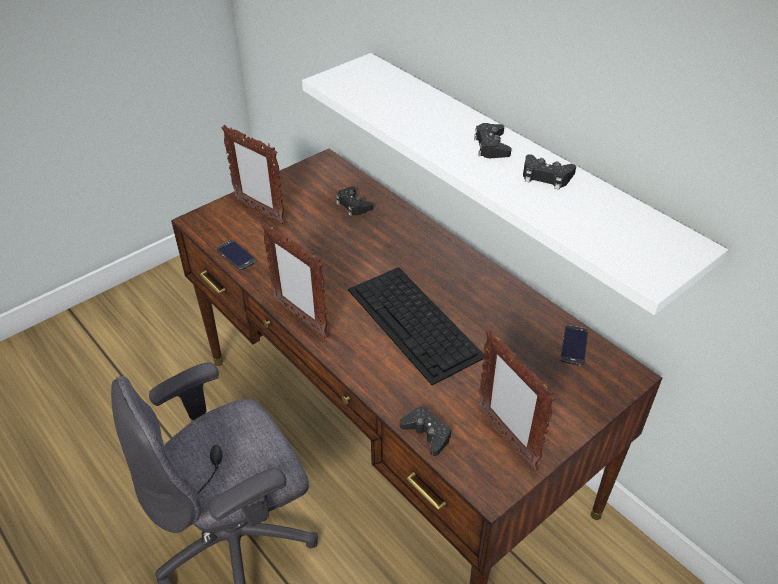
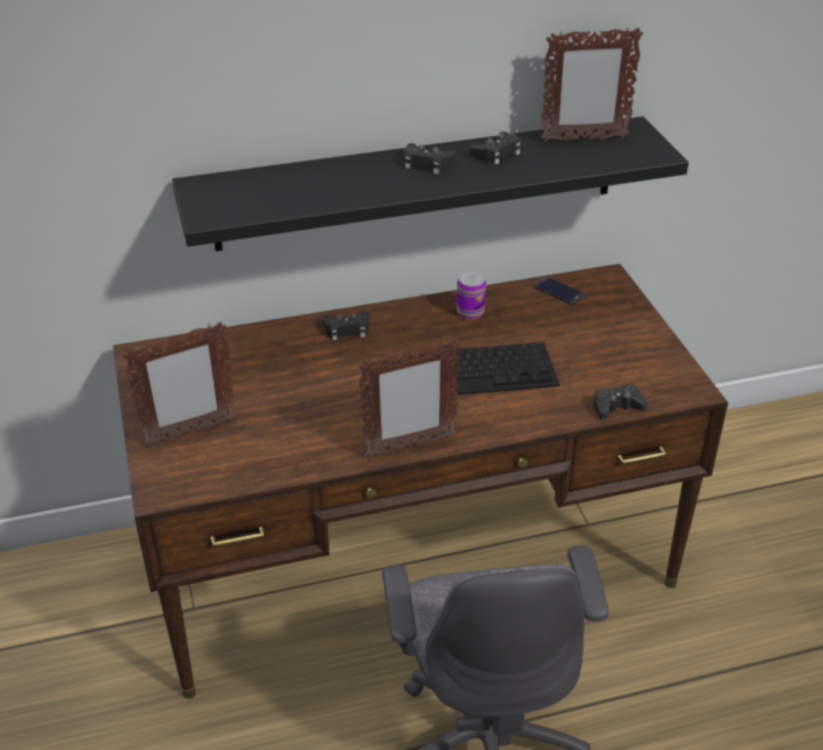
camera: 65 degrees left, 5 degrees down
(236, 255) = (261, 472): phone -> none
(353, 205) = (246, 357): black game controller -> black game controller (347, 329)
(495, 298) = (470, 312): none -> can
(506, 437) = (643, 363): picture frame -> picture frame (583, 139)
(515, 168) = (418, 183): white shelf -> black shelf

